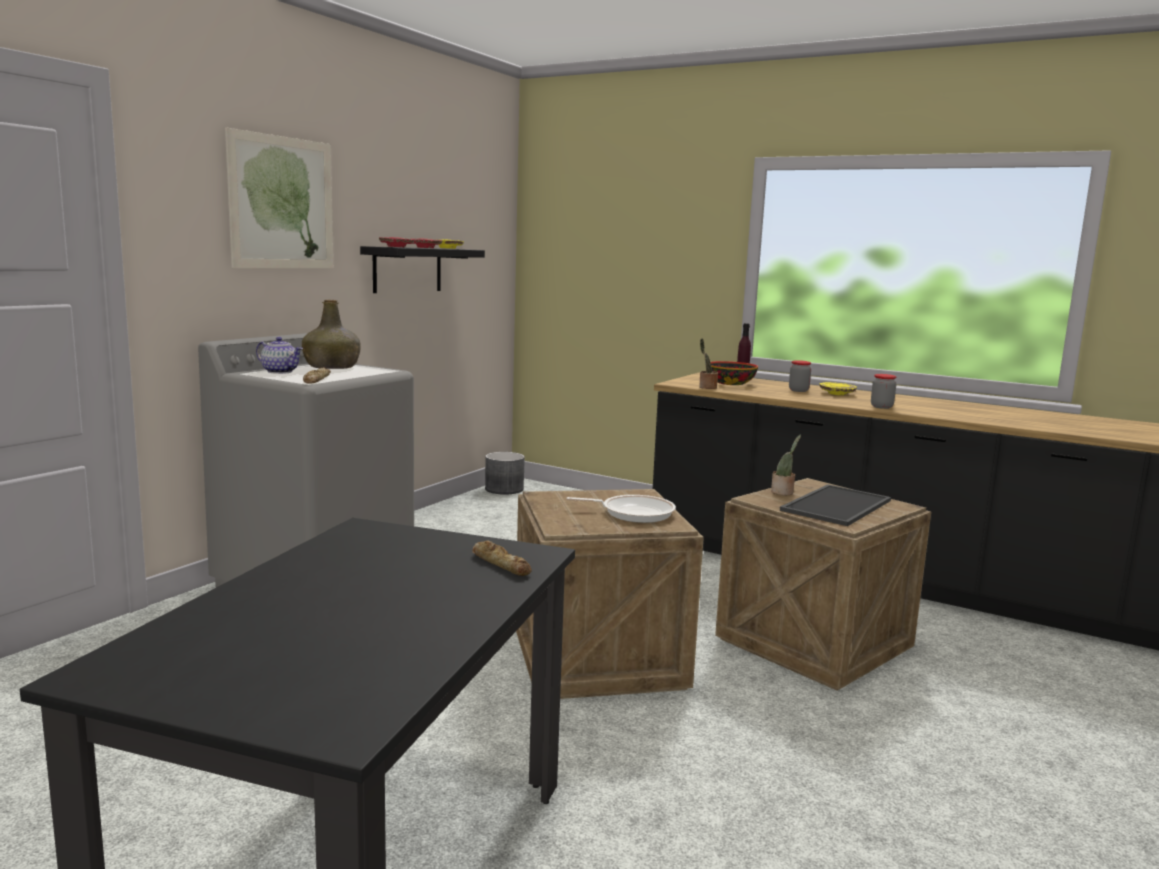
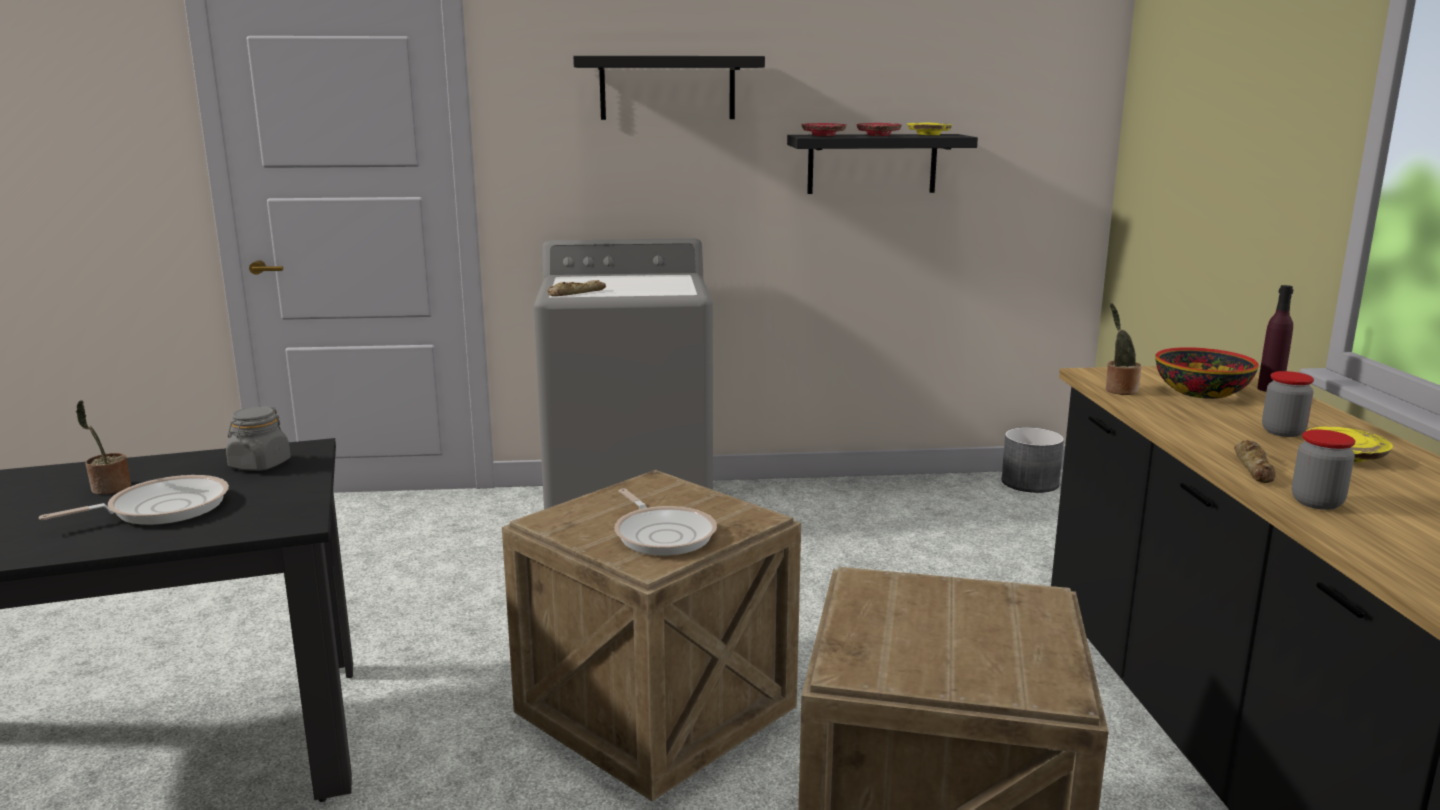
camera: 55 degrees right, 5 degrees up
(281, 372) = (593, 279): teapot -> none
(282, 203) = (667, 88): picture -> black shelf
(332, 367) = (657, 281): green bottle -> none
(374, 544) = (260, 465): none -> grey jar
(424, 583) = (162, 508): none -> frying pan
(501, 564) = (243, 518): bread -> bread (1255, 468)
(783, 492) = (938, 590): potted plant -> potted plant (109, 489)
(835, 505) = (946, 639): tray -> none

